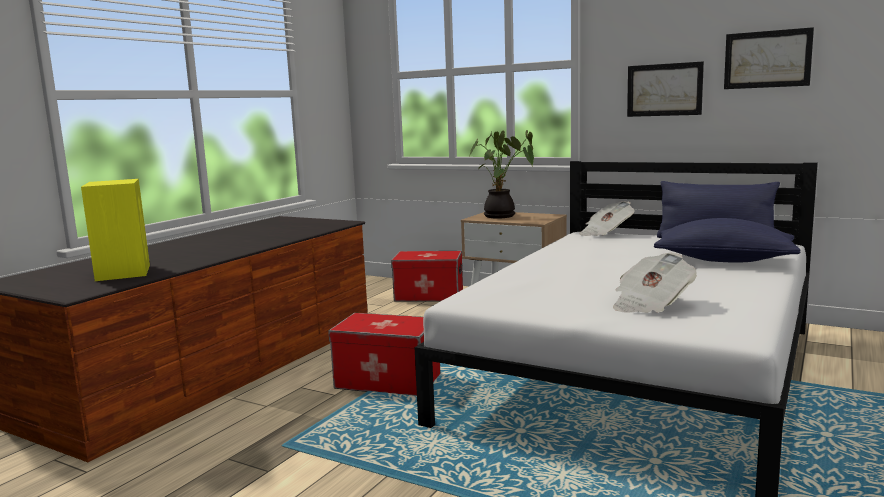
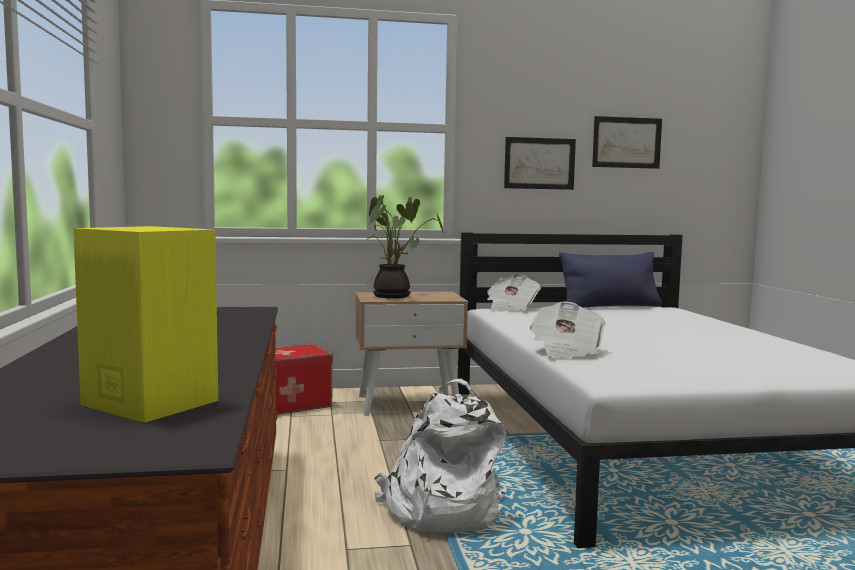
camera: 40 degrees left, 5 degrees down
(388, 381) = (440, 510): storage box -> white backpack
(650, 305) = (753, 361): newspaper -> newspaper (565, 351)
(723, 260) = (677, 322): blue pillow -> none

